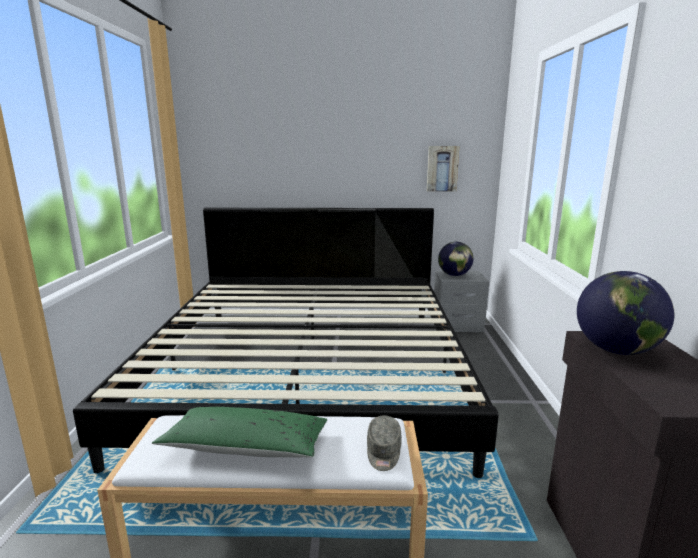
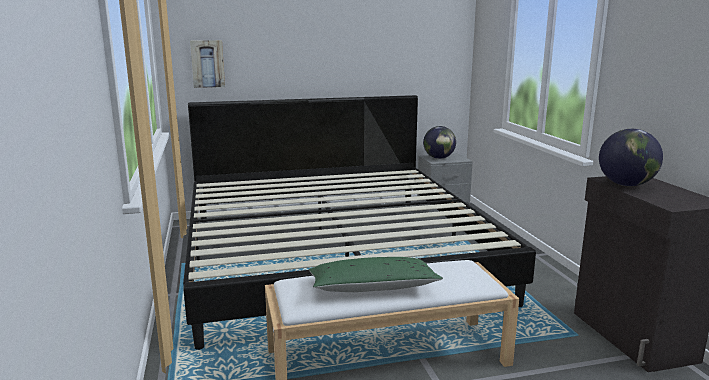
camera: 15 degrees left, 0 degrees up
(383, 452) = (476, 278): grey cap -> none
(442, 168) = (422, 57): picture -> picture (207, 64)

